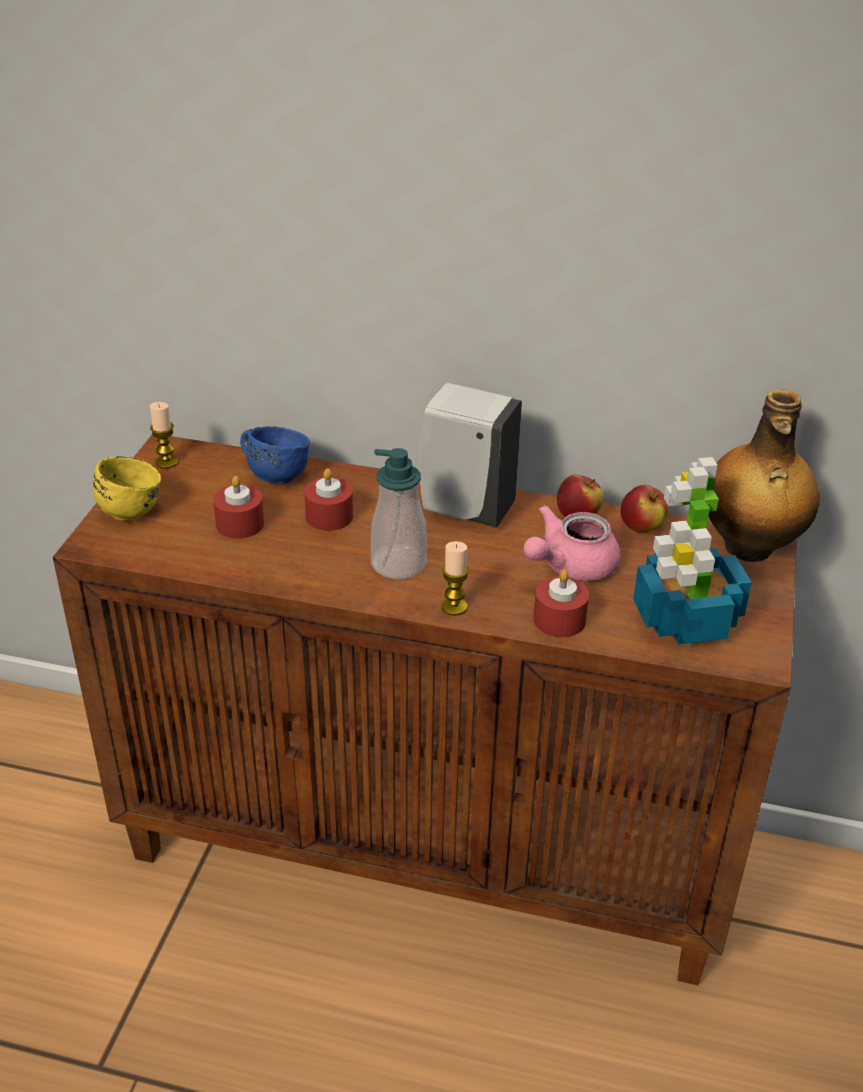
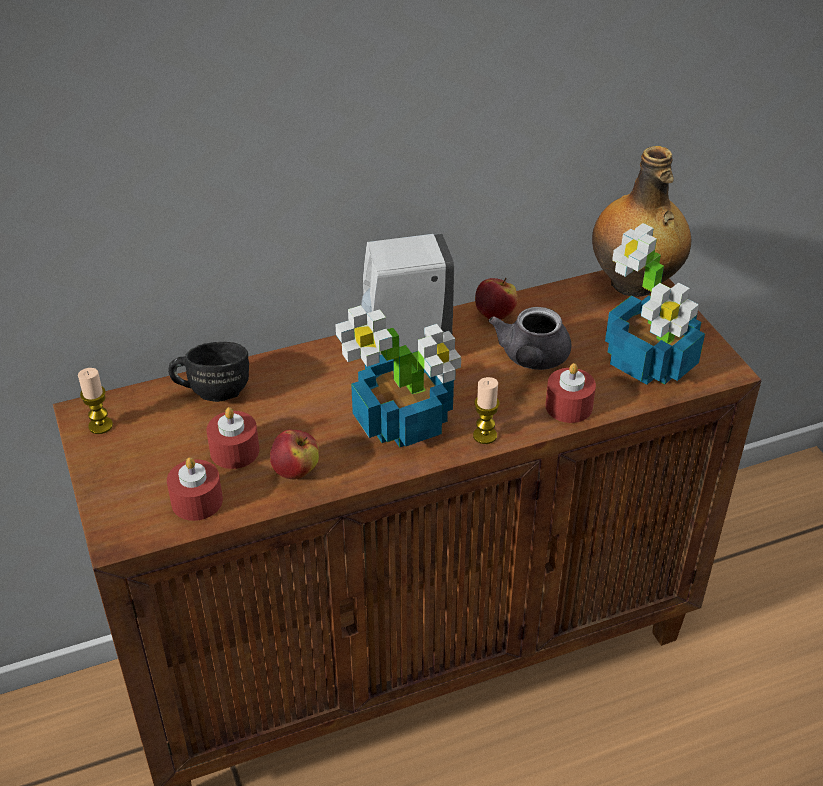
camera: 35 degrees left, 5 degrees up
(131, 506) = (115, 483): yellow mug -> none
(274, 473) = (212, 389): blue mug -> black mug
(329, 516) = (303, 407): red candle -> red candle (197, 501)
(398, 564) = (404, 421): soap dispenser -> potted plant
(569, 566) = (531, 359): pink teapot -> grey teapot
(642, 528) = (548, 303): apple -> apple (296, 471)

